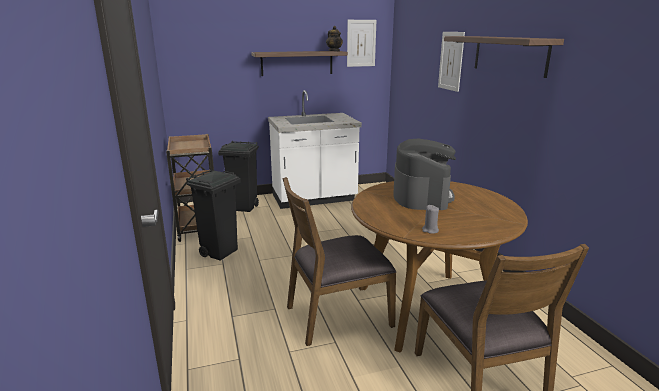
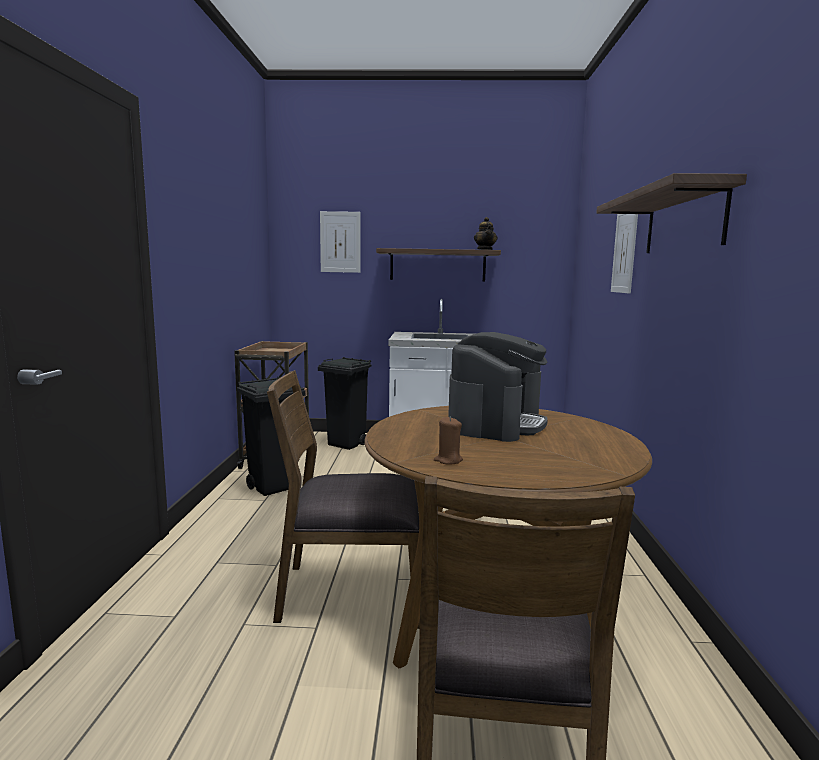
camera: 20 degrees right, 10 degrees down
(361, 43) = (528, 242): picture -> picture (340, 242)
(430, 230) = (448, 460): grey candle -> brown candle

